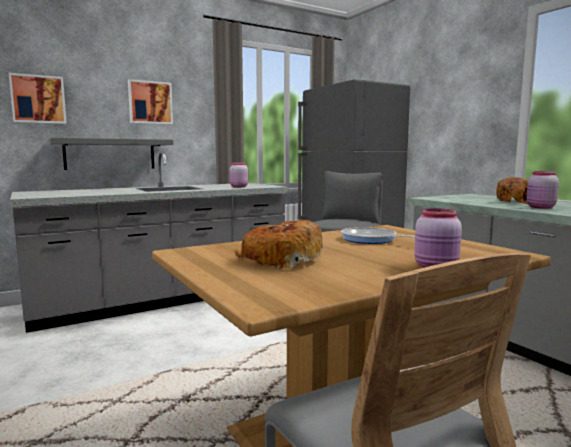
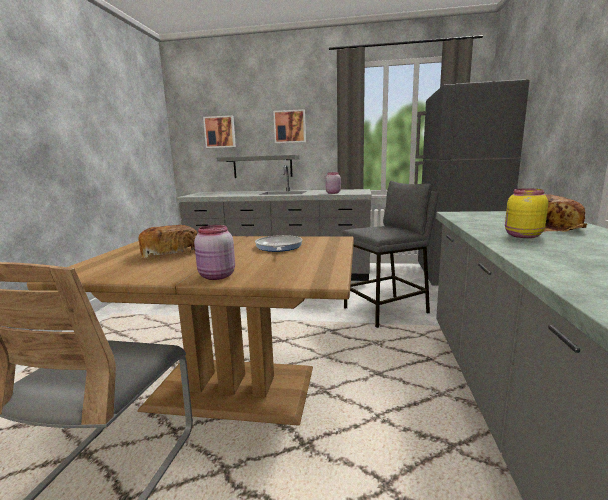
camera: 40 degrees right, 5 degrees up
(540, 207) = (522, 236): pink jar -> yellow jar

